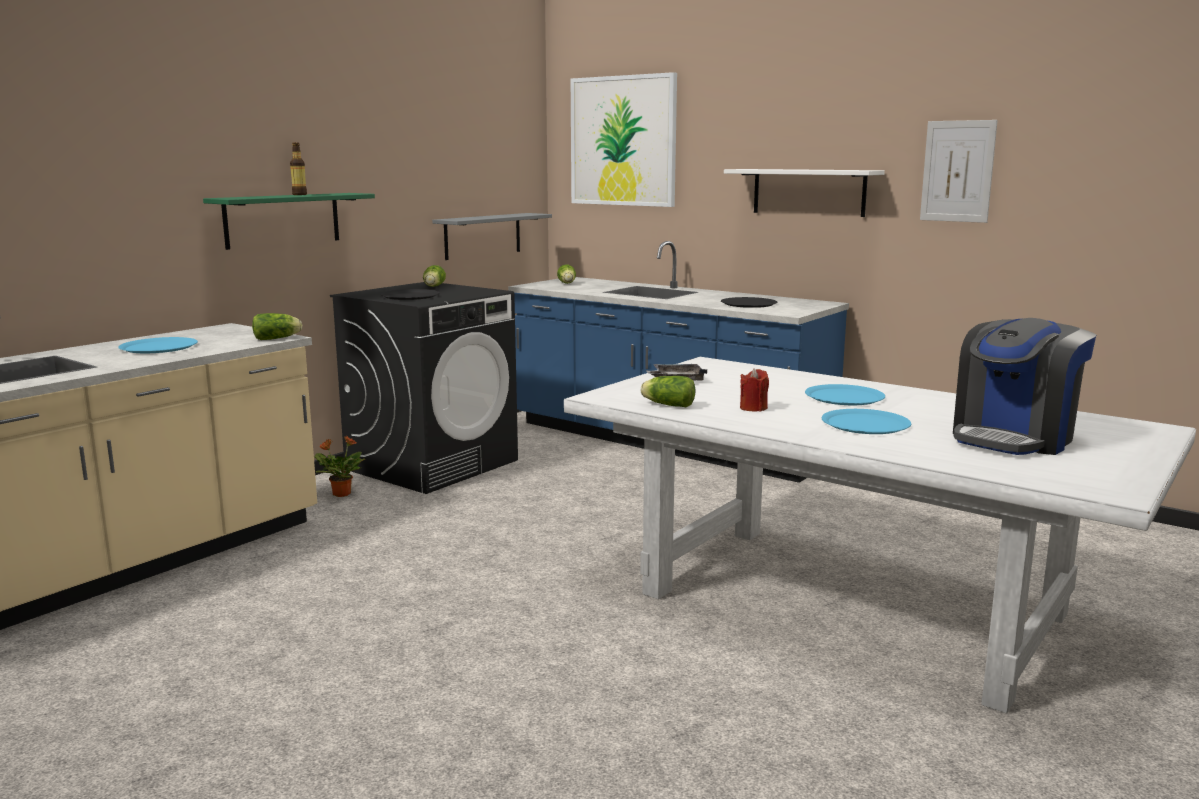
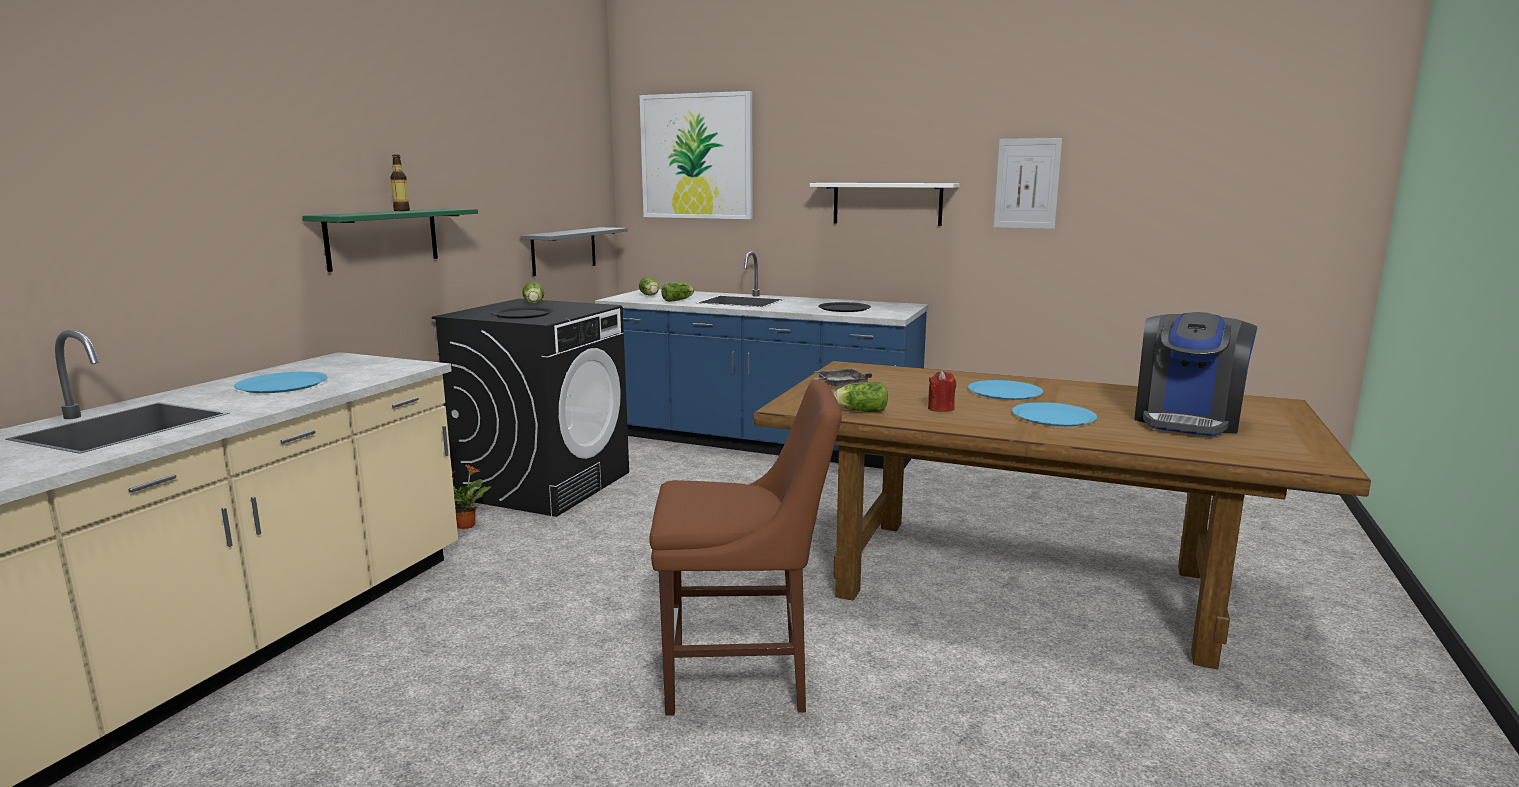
camera: 15 degrees left, 0 degrees up
(278, 338) = (415, 367): lettuce -> lettuce (678, 300)
(508, 652) = (745, 677): none -> brown chair
(851, 604) = (1024, 583): white dining table -> brown dining table

